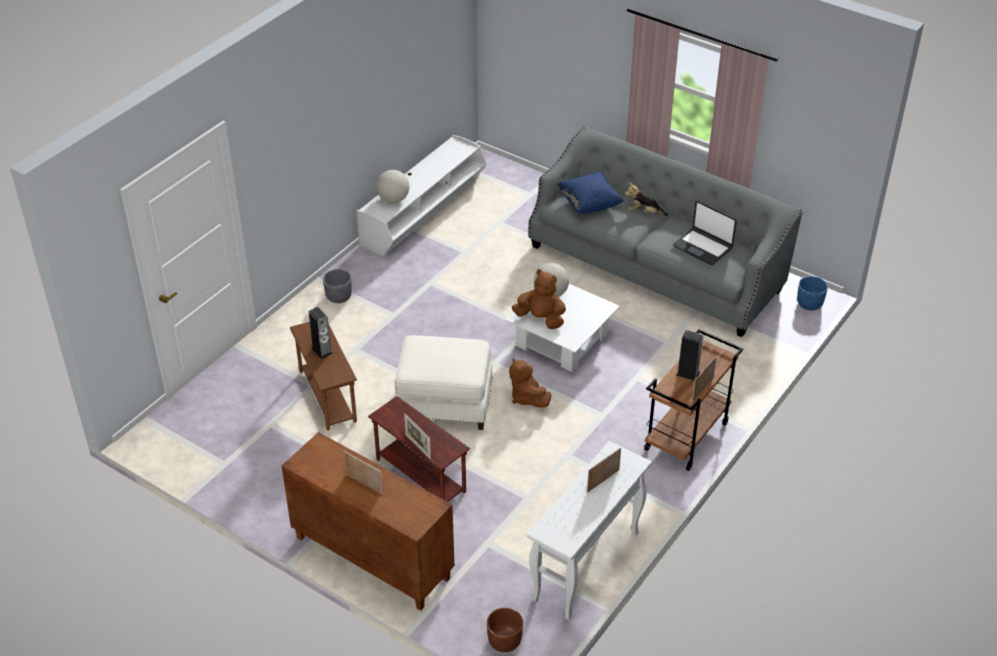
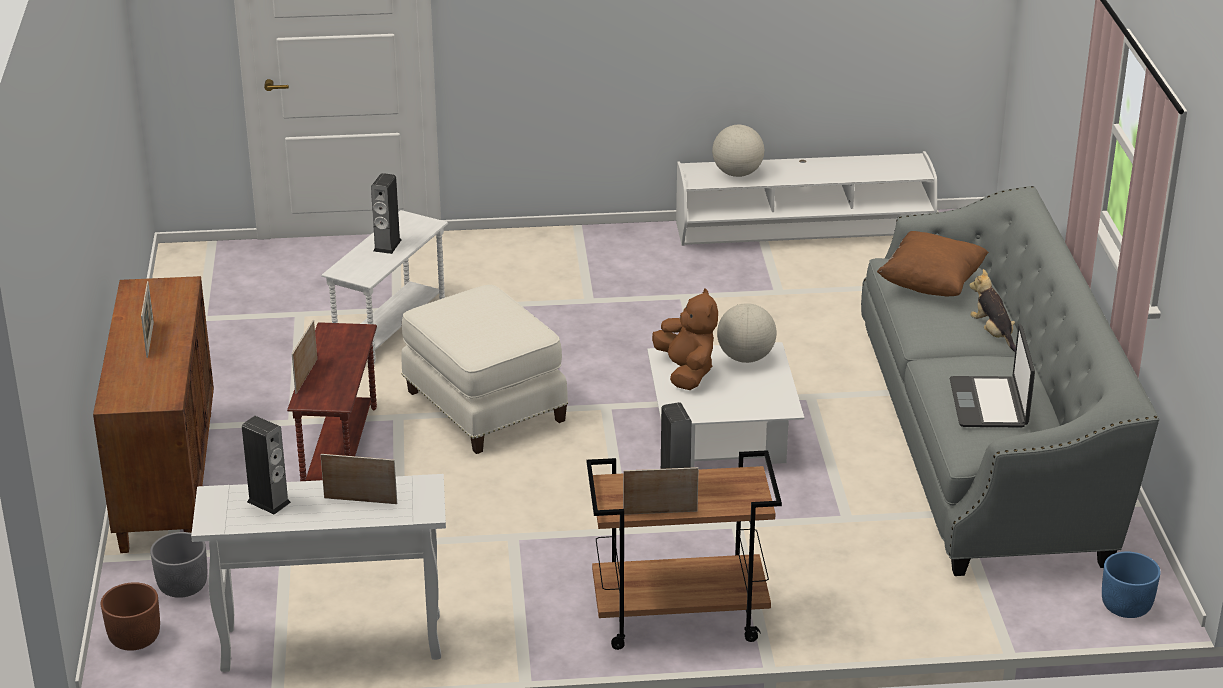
camera: 50 degrees right, 10 degrees down
(328, 396) = (391, 326): brown side table -> white side table
(338, 296) = (567, 252): grey planter -> grey planter (183, 586)
(527, 398) = (577, 459): brown plush toy -> none
(569, 514) = (268, 502): none -> speaker
(589, 204) = (931, 284): blue pillow -> brown pillow

